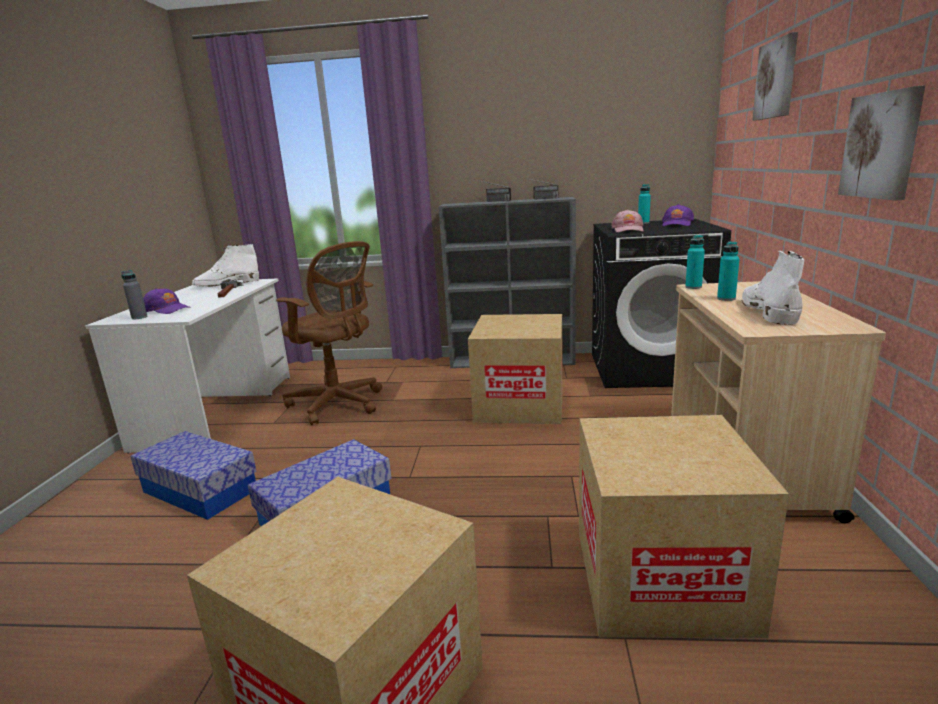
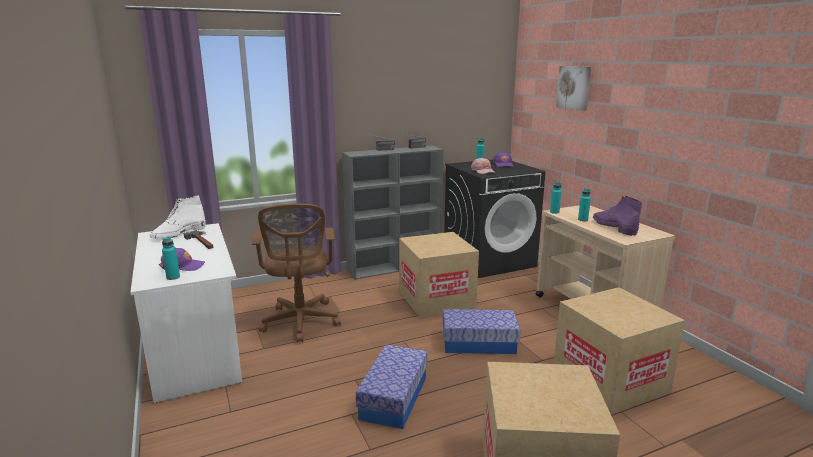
camera: 30 degrees left, 0 degrees up
(139, 317) = (173, 277): grey bottle -> turquoise bottle
(200, 490) = (276, 411): storage box -> storage box (479, 343)
(339, 404) = (300, 323): brown office chair -> brown office chair turned 75 degrees clockwise
(767, 311) = (613, 227): white boot -> purple boot
(881, 145) = (659, 142): picture -> none

